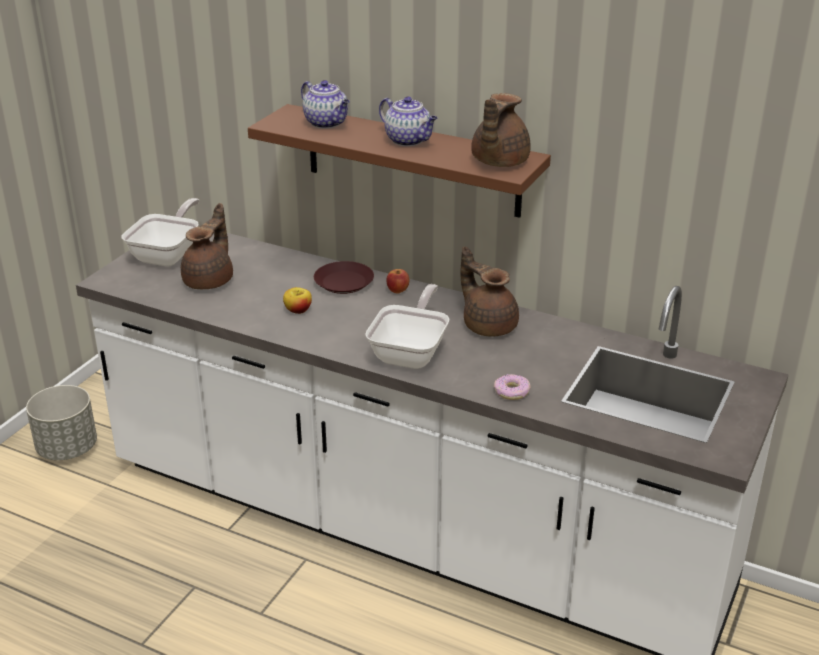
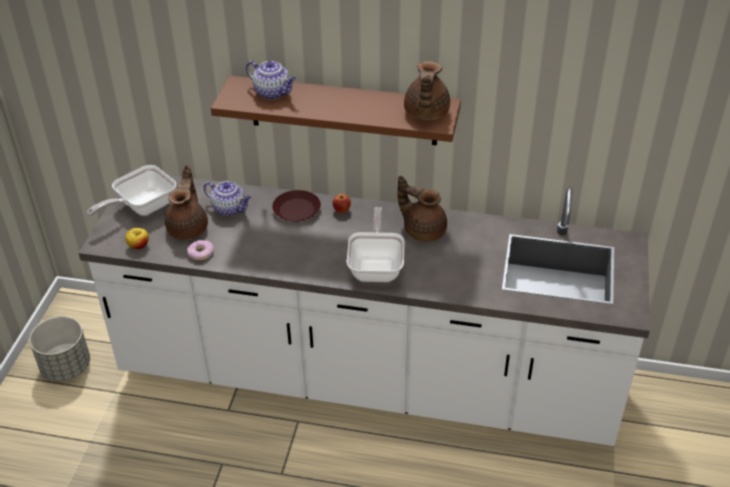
camera: 15 degrees left, 10 degrees up
(169, 254) = (142, 207): frying pan -> frying pan turned 135 degrees counterclockwise
(298, 310) = (273, 244): apple -> apple (138, 245)
(409, 140) = (347, 102): teapot -> teapot (230, 209)
(512, 392) = (464, 288): donut -> donut (201, 253)

